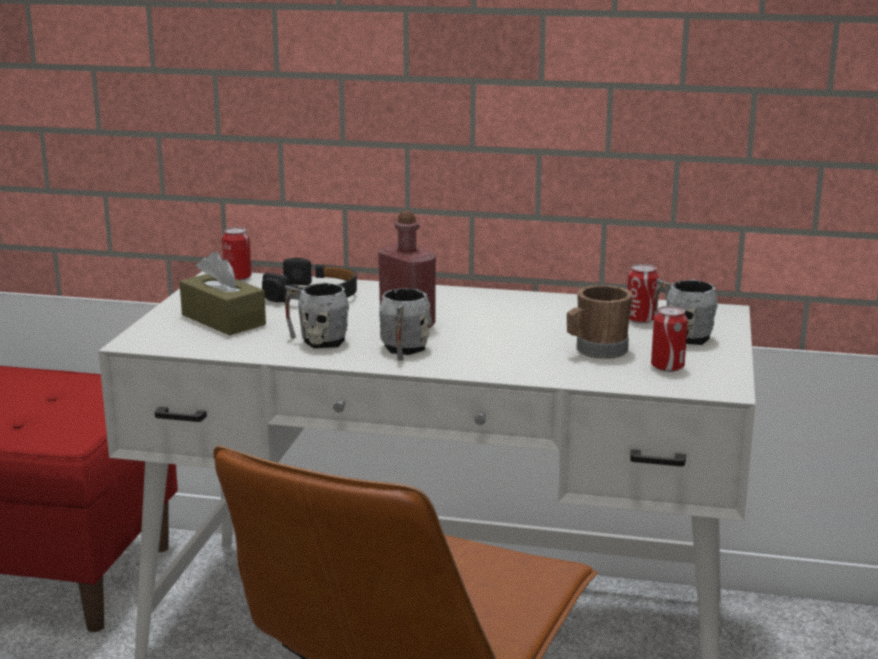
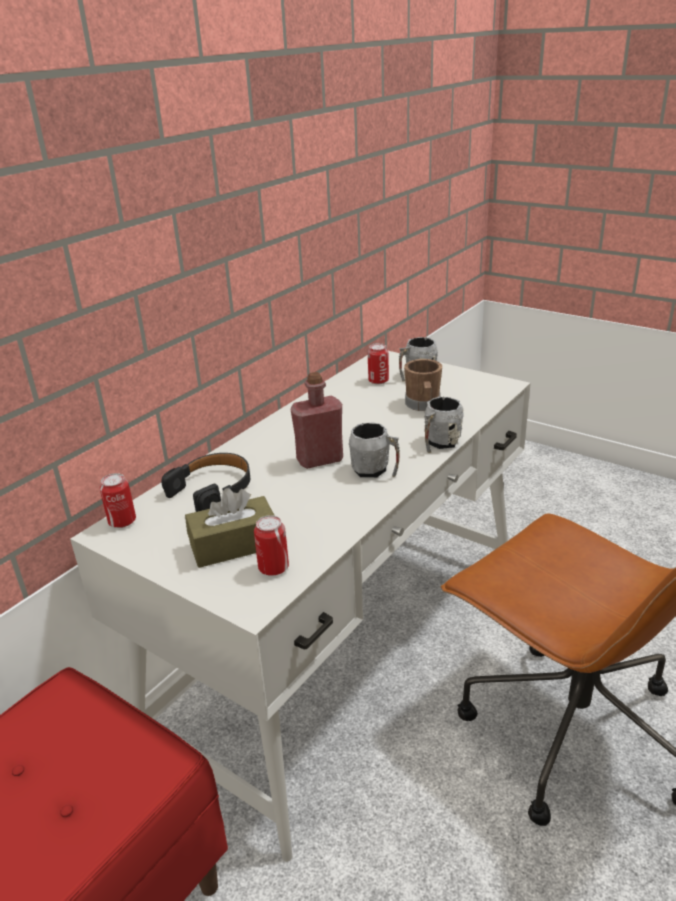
camera: 65 degrees left, 10 degrees up
(317, 341) = (326, 504): grey mug -> grey mug (439, 444)
(667, 367) = (464, 391): can -> can (273, 568)

